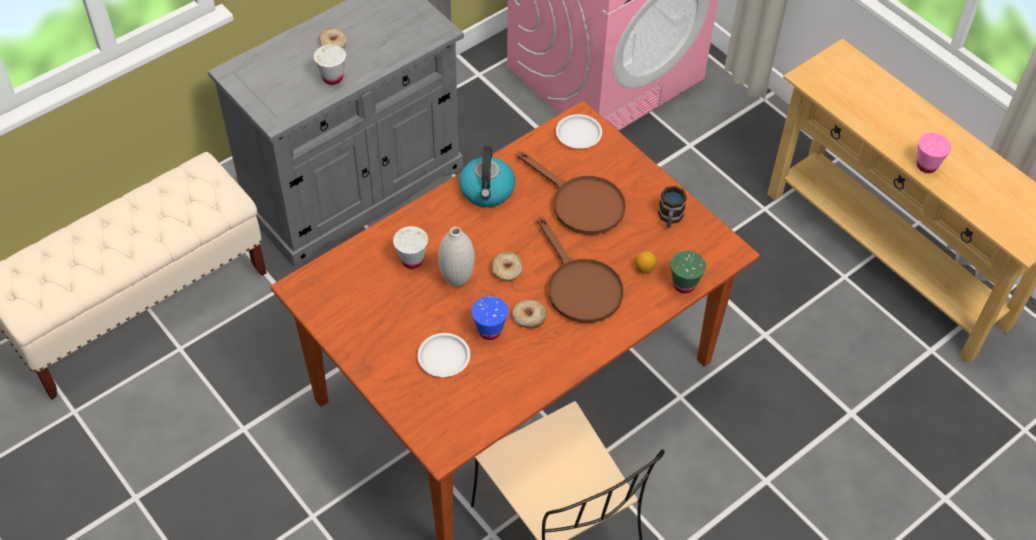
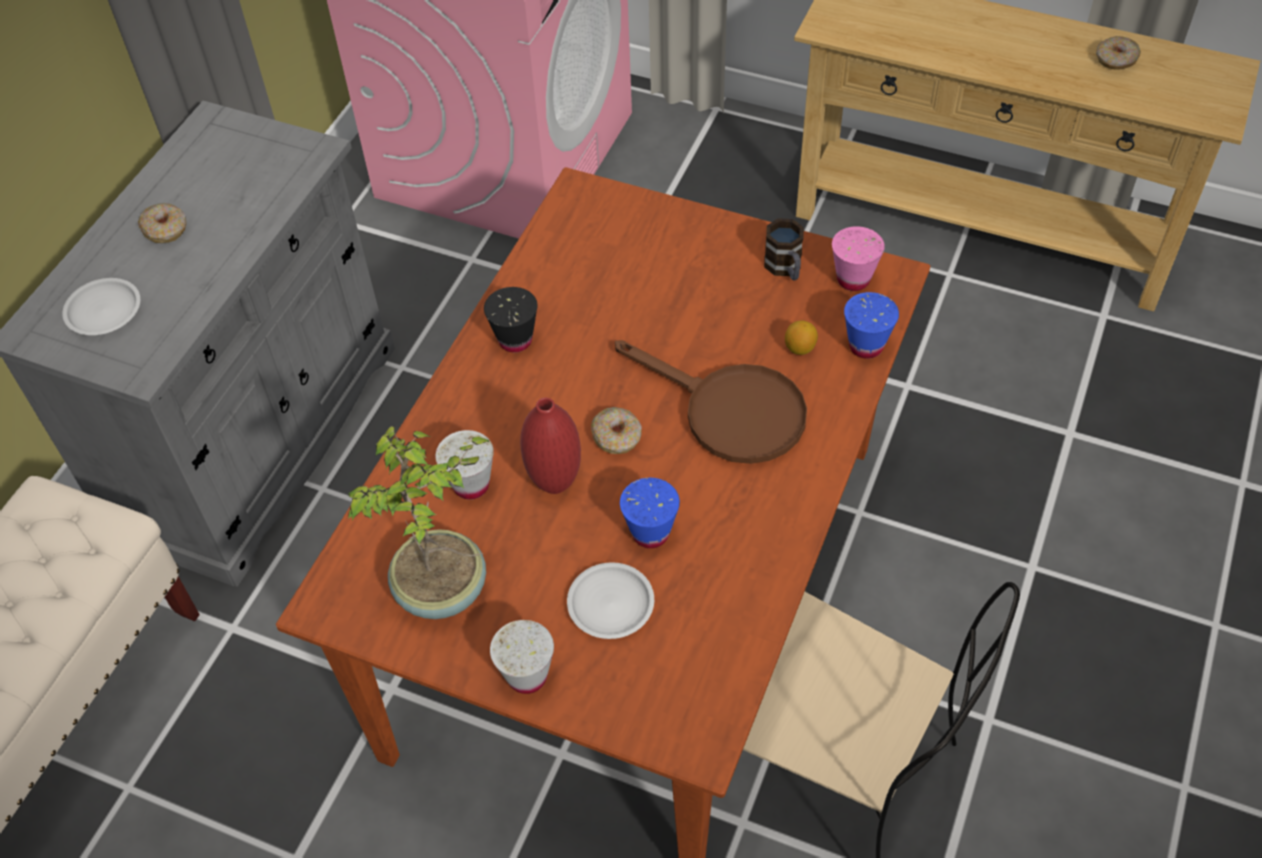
camera: 25 degrees left, 0 degrees up
(332, 78) = (194, 276): white cup -> white cup (527, 676)
(363, 309) = (443, 591): none -> potted plant
(457, 279) = (555, 482): white vase -> red vase
(487, 191) = (515, 340): kettle -> black cup
(529, 318) = (693, 488): donut -> donut (1115, 60)
(578, 134) = (589, 212): white plate -> white plate (103, 311)
(579, 203) = (653, 300): brown frying pan -> none
(684, 285) = (866, 346): green cup -> blue cup
(926, 165) = (1040, 73): pink cup -> pink cup (853, 279)

